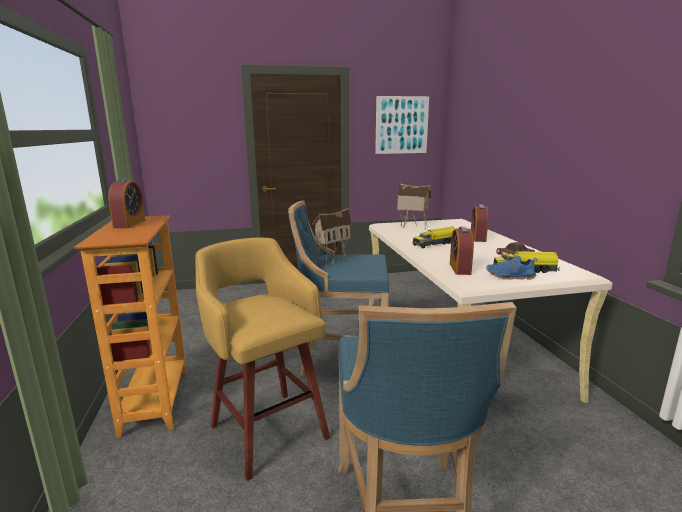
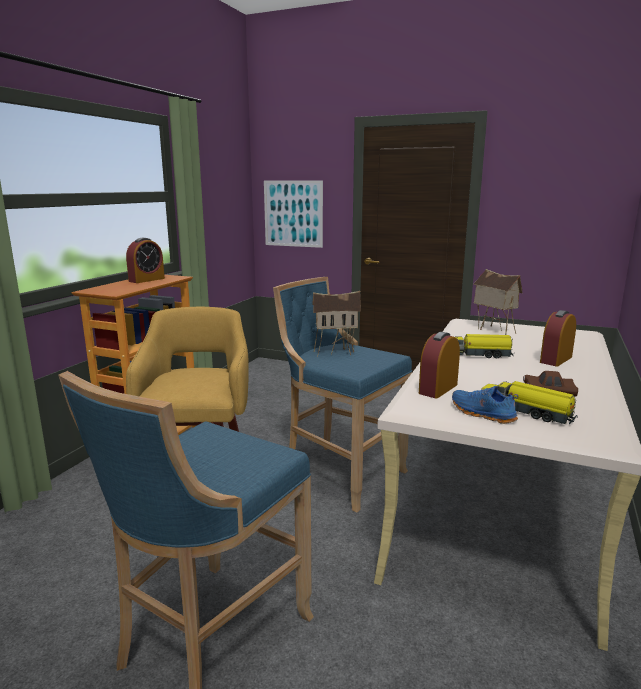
camera: 35 degrees right, 0 degrees up
(402, 125) = (561, 188): picture -> picture (293, 213)

